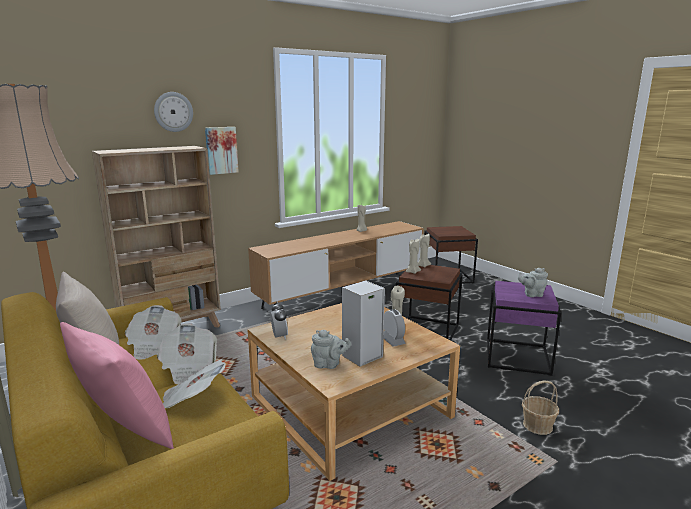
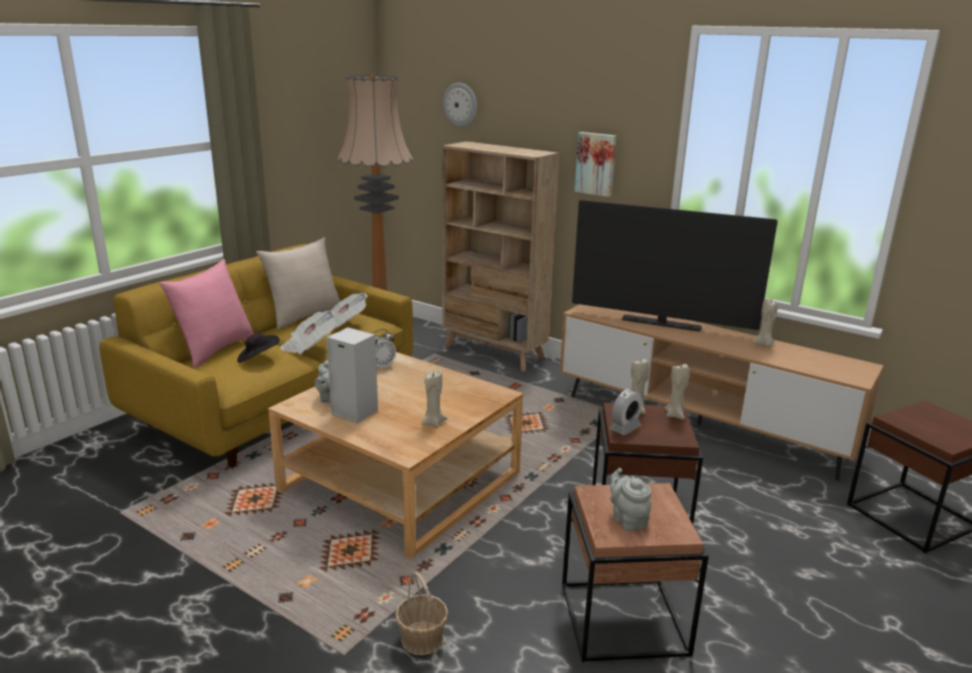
camera: 70 degrees right, 5 degrees up
(173, 112) = (549, 109): wall clock -> wall clock (460, 105)
(193, 400) = (258, 359): newspaper -> black hat
(313, 242) = (661, 323): none -> television
(393, 341) = (399, 424): alarm clock -> alarm clock (625, 428)
(518, 356) = (624, 620): purple side table -> brown side table

